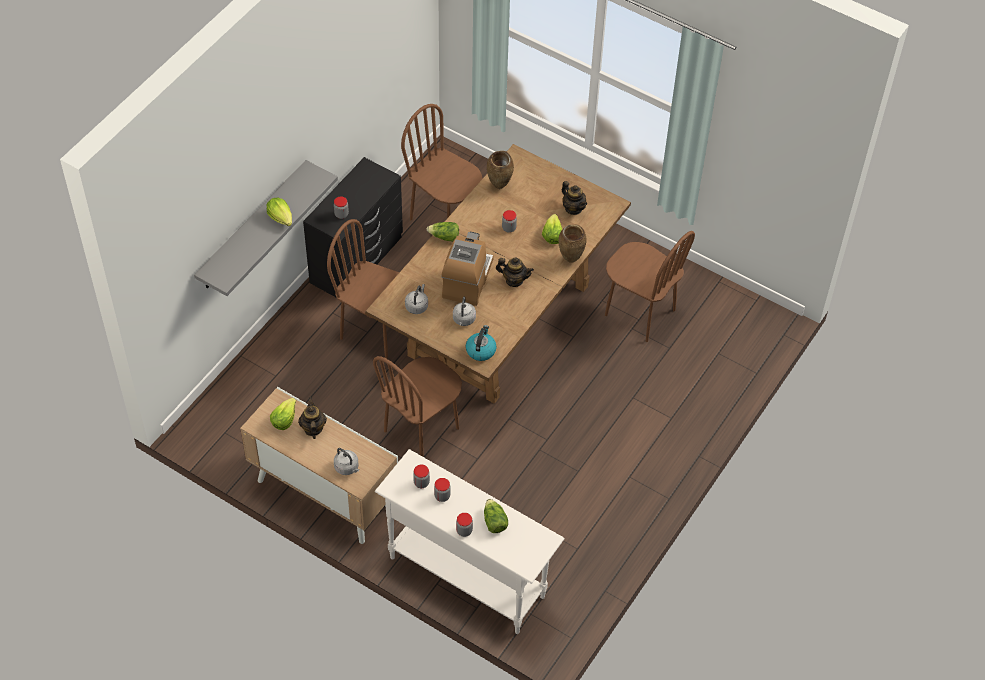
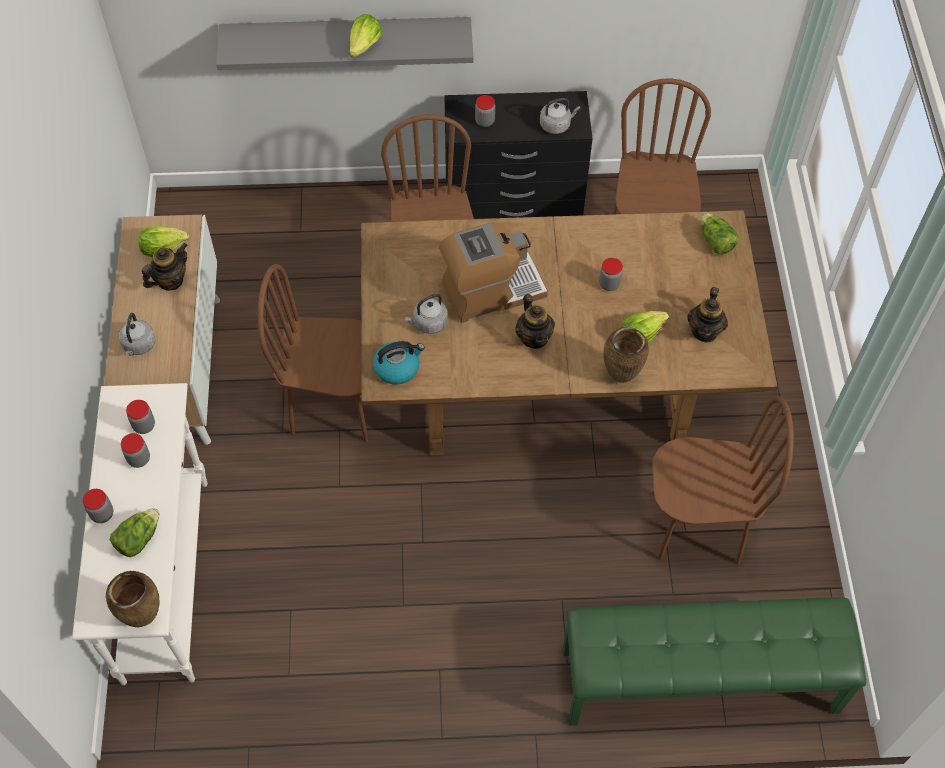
camera: 55 degrees right, 5 degrees up
(417, 306) = (410, 266): grey kettle -> grey kettle (556, 125)
(444, 237) = (535, 230): lettuce -> lettuce (715, 241)
(499, 186) = (664, 237): brown vase -> brown vase (143, 619)
(639, 313) = (696, 527): brown chair -> brown chair turned 90 degrees counterclockwise
(725, 369) = (699, 681): none -> green bench

